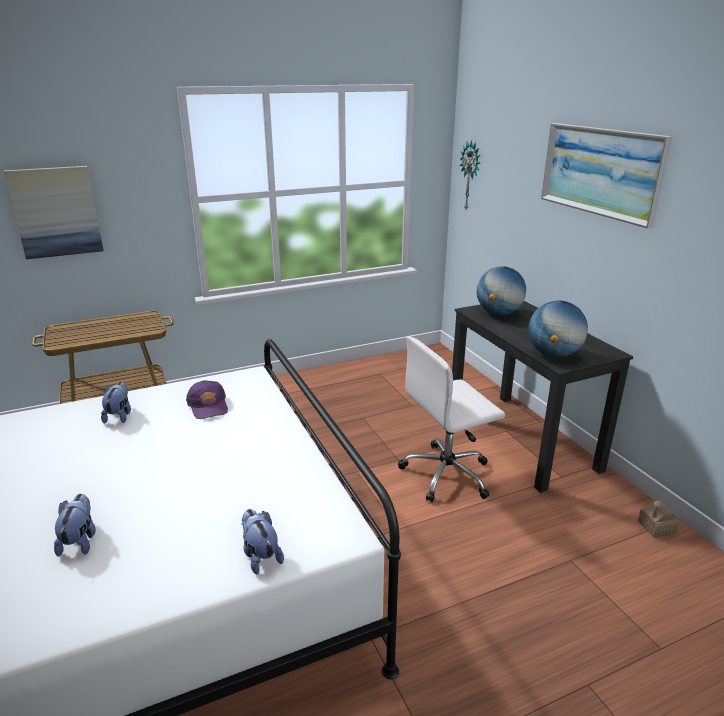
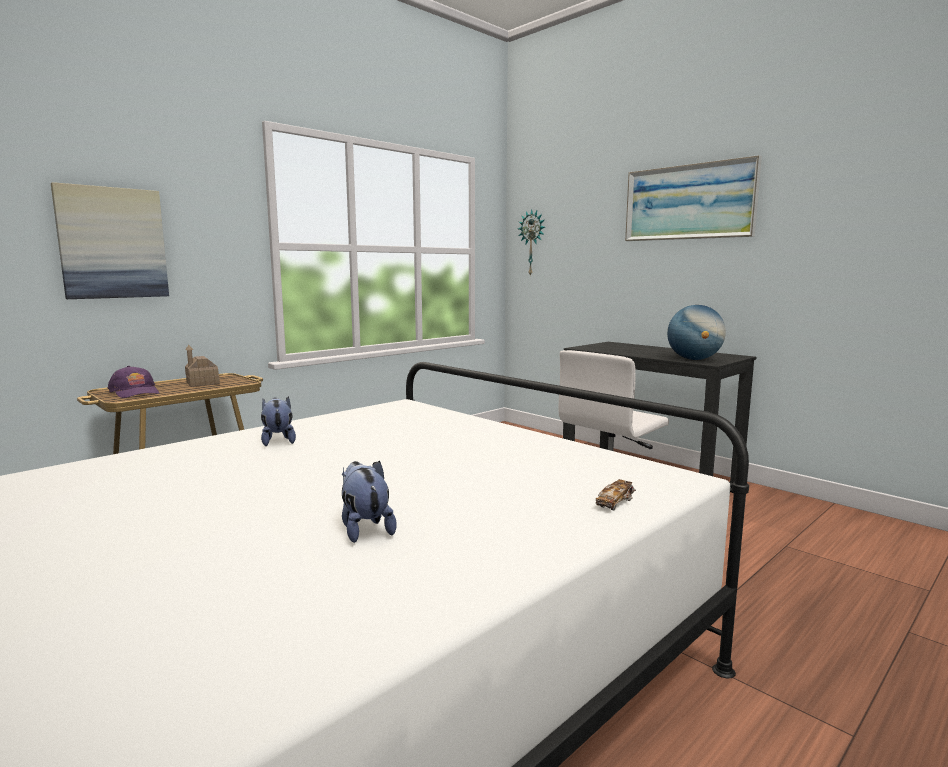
camera: 20 degrees left, 15 degrees down
(208, 406) = (384, 424): purple cap -> purple cap (135, 392)
(260, 556) = (615, 503): plush toy -> toy car
(498, 313) = (607, 347): globe -> none
(656, 527) = (825, 511): toy house -> toy house (202, 383)

